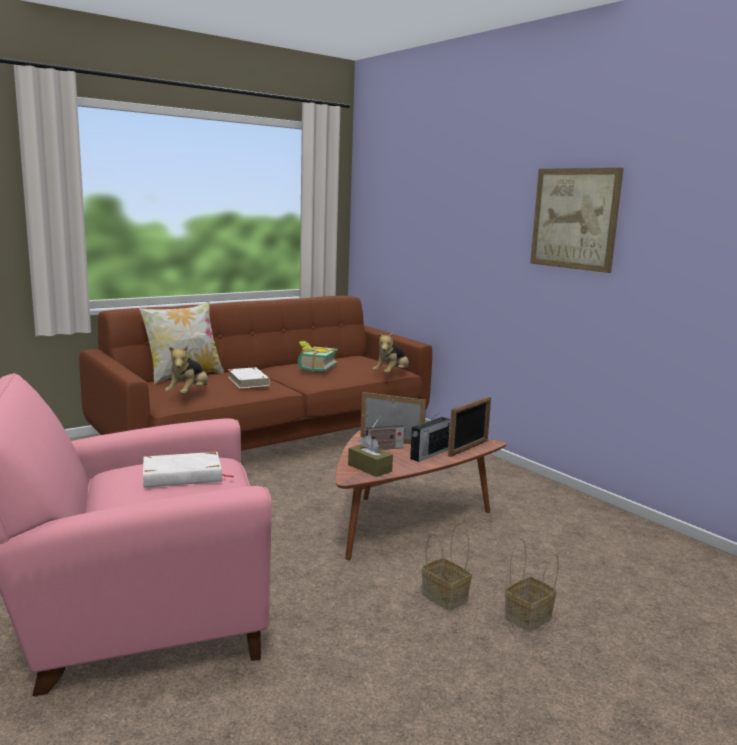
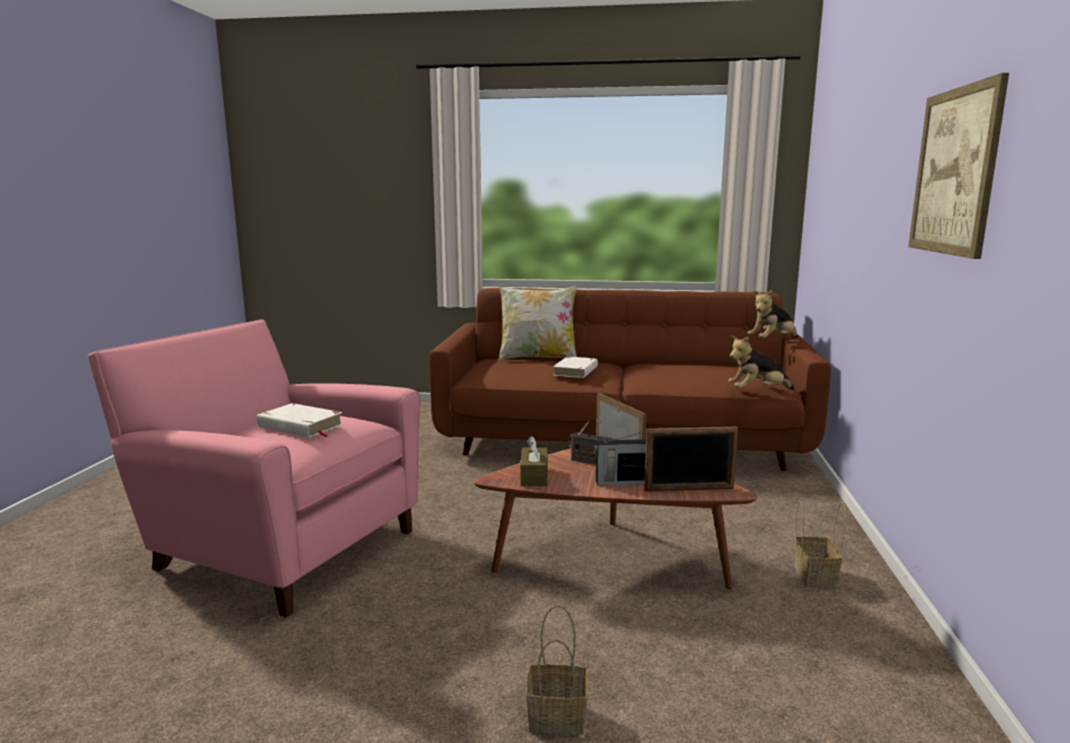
camera: 45 degrees right, 0 degrees up
(189, 394) = (501, 372): plush toy -> plush toy (772, 341)
(313, 368) = (670, 369): book -> none
(443, 597) = (511, 648): basket -> basket (813, 575)

